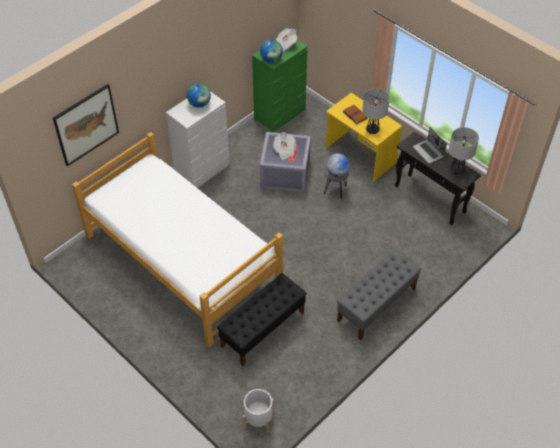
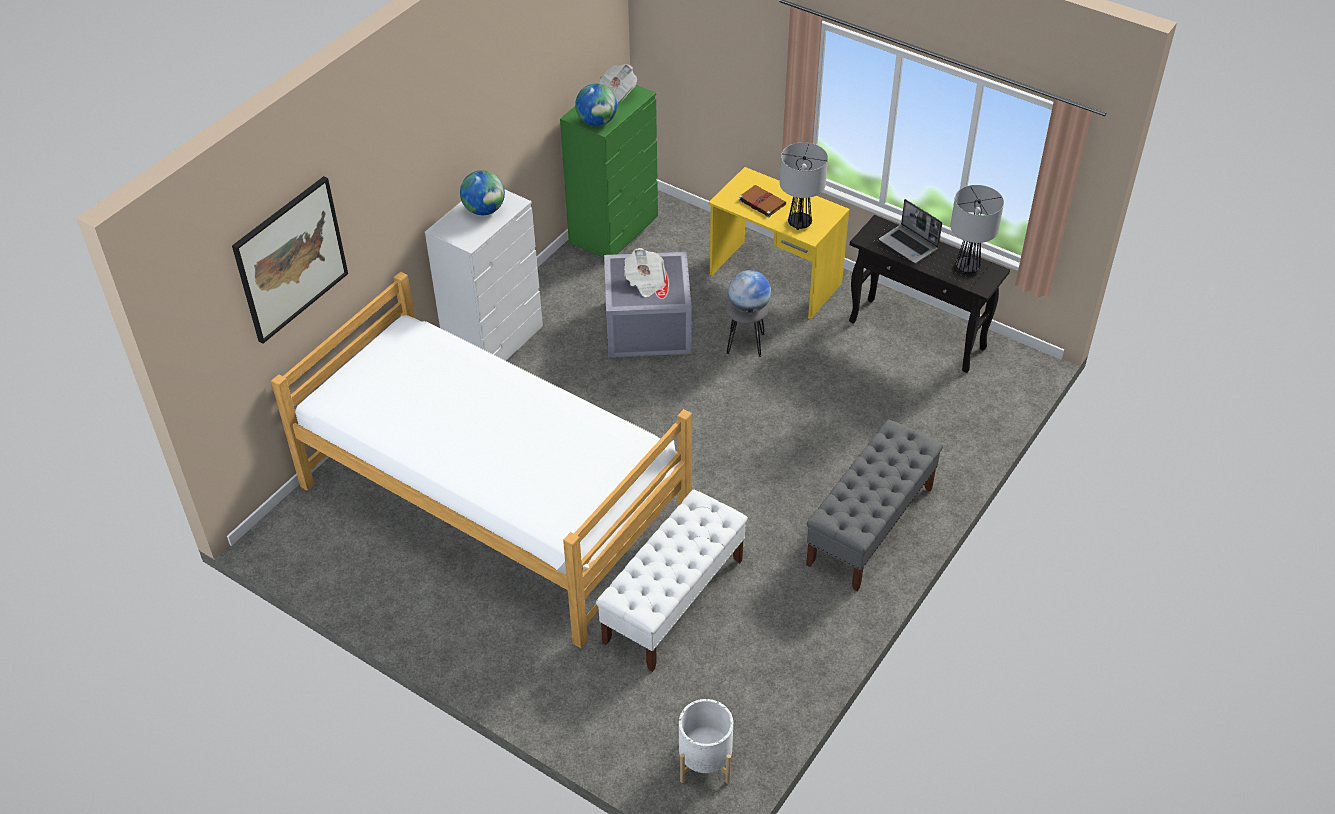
camera: 10 degrees left, 5 degrees down
(263, 329) = (674, 600): black bench -> white bench

